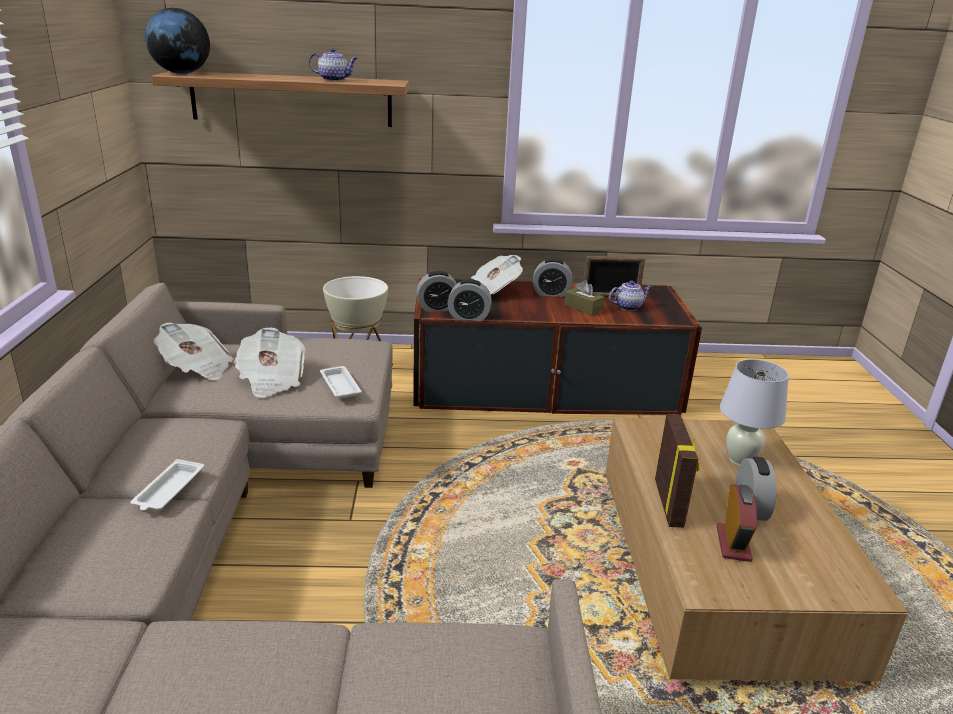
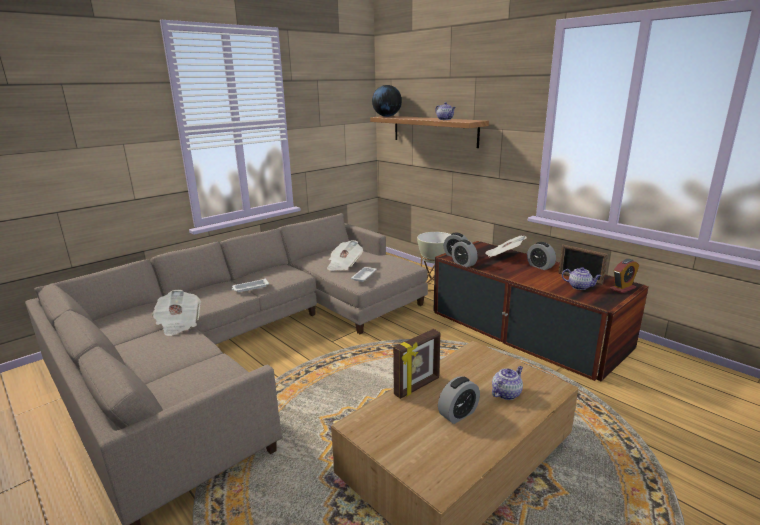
camera: 50 degrees right, 5 degrees down
(197, 368) = (327, 253): newspaper -> newspaper (178, 324)
(583, 308) = (544, 278): brown tissue box -> none
(733, 544) = (411, 420): alarm clock -> alarm clock (622, 288)
(740, 460) = (506, 393): white table lamp -> teapot

